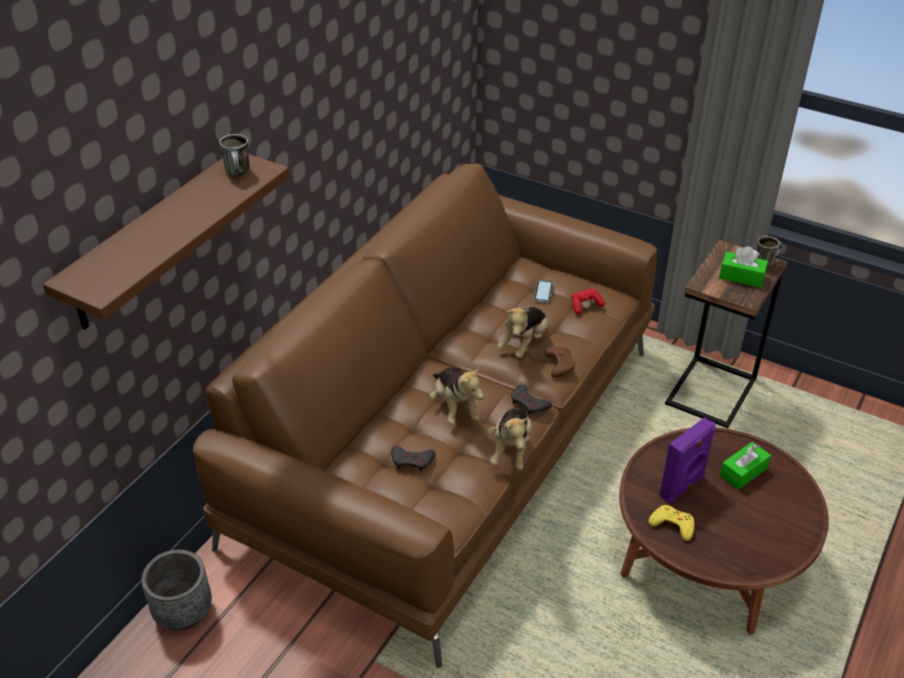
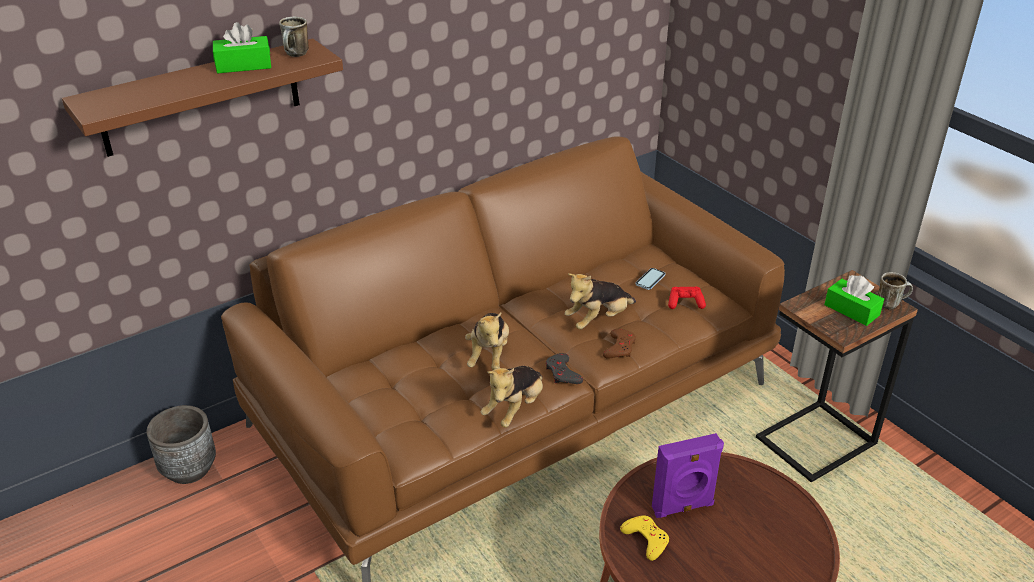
camera: 25 degrees right, 5 degrees down
(412, 461) = (414, 389): grey game controller -> none
(743, 472) = (761, 515): green tissue box -> green tissue box (244, 65)

